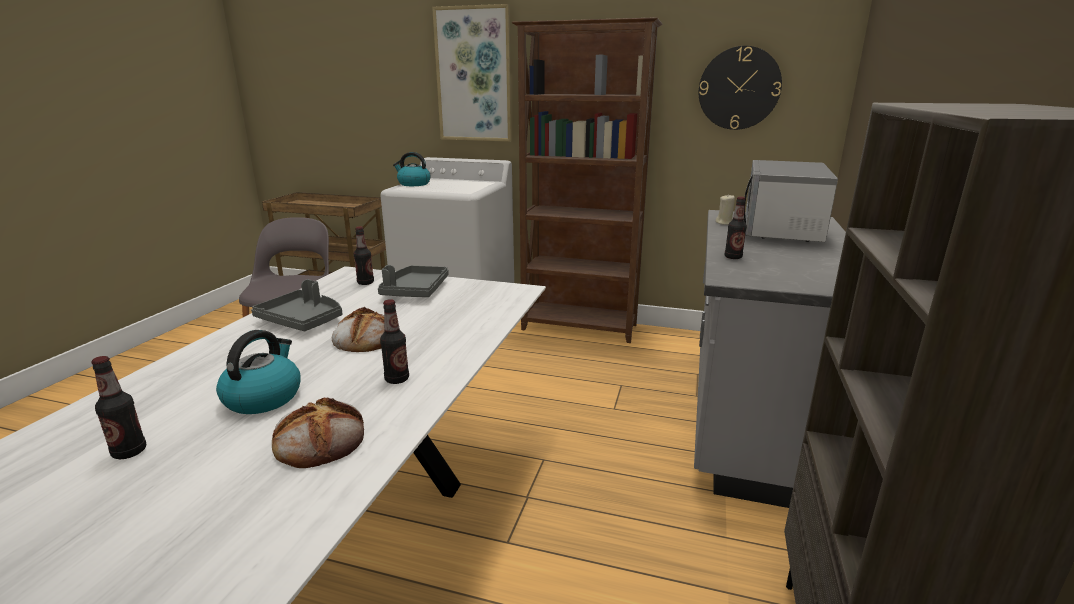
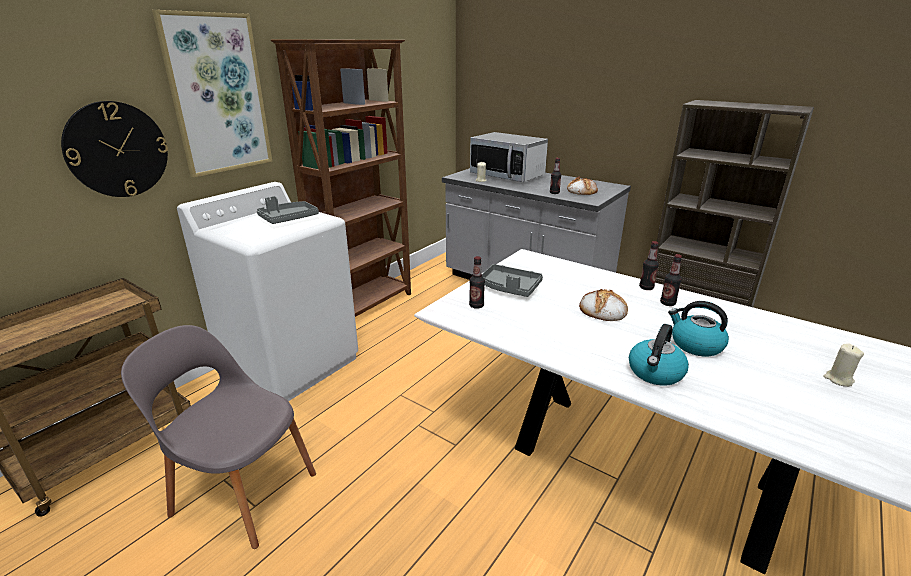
camera: 70 degrees left, 5 degrees up
(118, 523) = (838, 379): none -> beige candle
(129, 452) = (774, 387): bottle -> bottle (646, 288)
(303, 320) = (560, 333): grey tray -> grey tray (288, 219)
(321, 439) = (741, 326): bread -> bread (581, 190)
(413, 184) = (240, 234): kettle -> kettle (655, 373)
(739, 88) = (412, 89): wall clock -> wall clock (117, 150)

